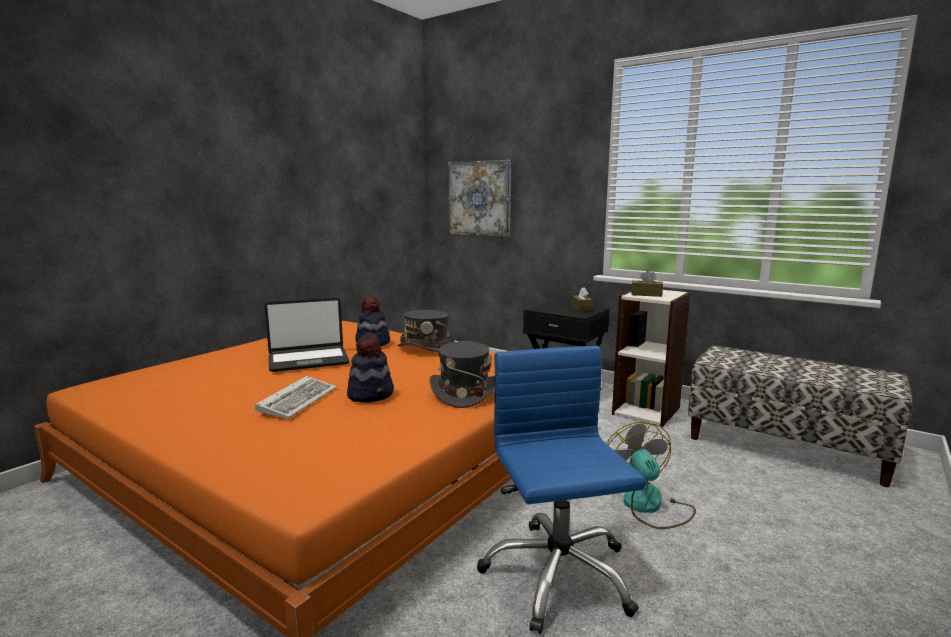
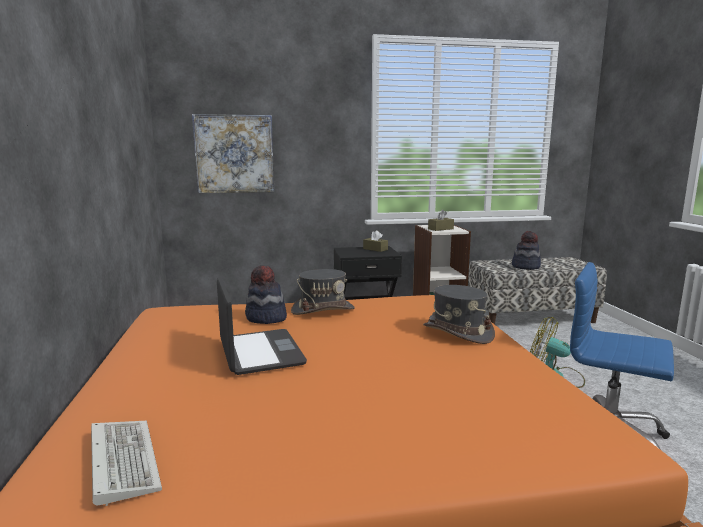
camera: 45 degrees left, 0 degrees up
(298, 400) = (378, 387): keyboard -> keyboard (121, 460)
(308, 360) = (259, 353): laptop -> laptop turned 45 degrees counterclockwise
(371, 394) = (413, 358): hat -> hat (525, 266)

